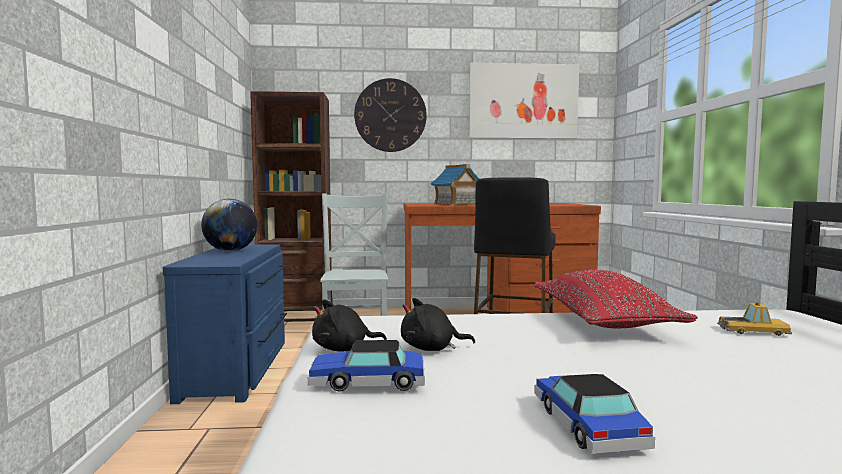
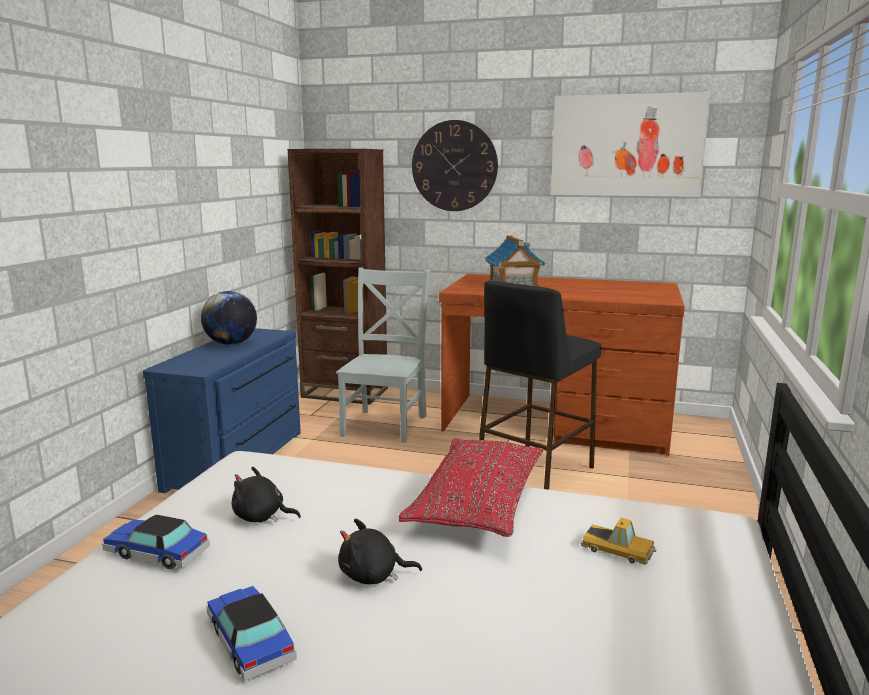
camera: 20 degrees right, 10 degrees up
(344, 349) = (193, 504): black plush toy -> black plush toy (373, 576)
(587, 424) = (250, 640): toy car -> toy car turned 45 degrees counterclockwise

